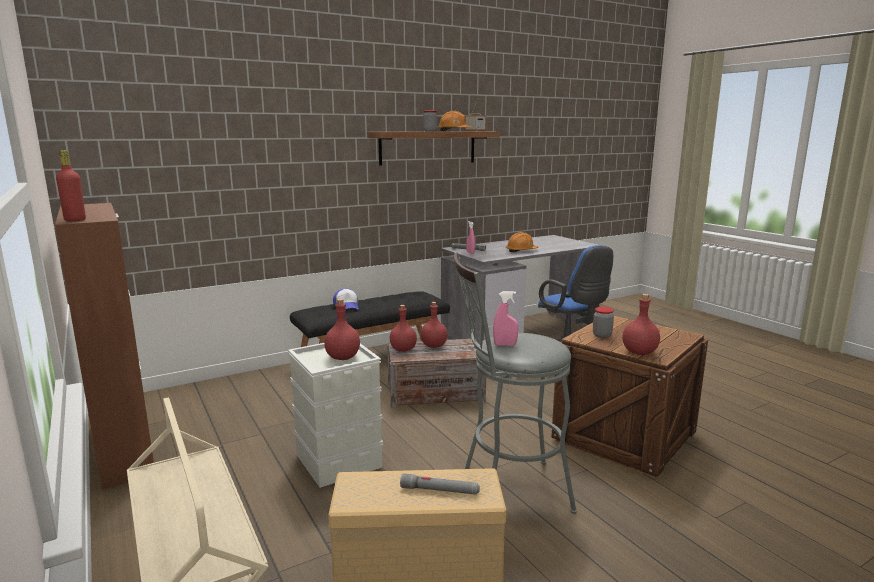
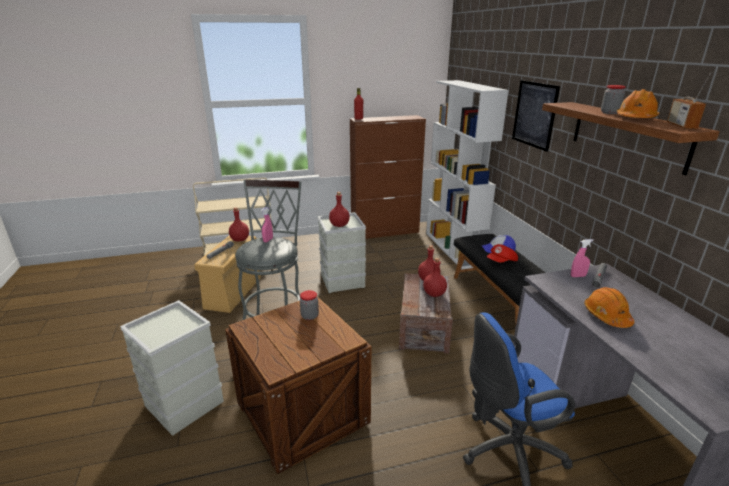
camera: 105 degrees right, 10 degrees up
(221, 384) = (453, 249): none -> white bookcase
(316, 153) = (534, 114): none -> picture
(379, 305) = (501, 262): none -> red cap
(640, 353) = (260, 321): red bottle -> red bottle (239, 240)
(702, 523) = (184, 404): none -> grey storage box

